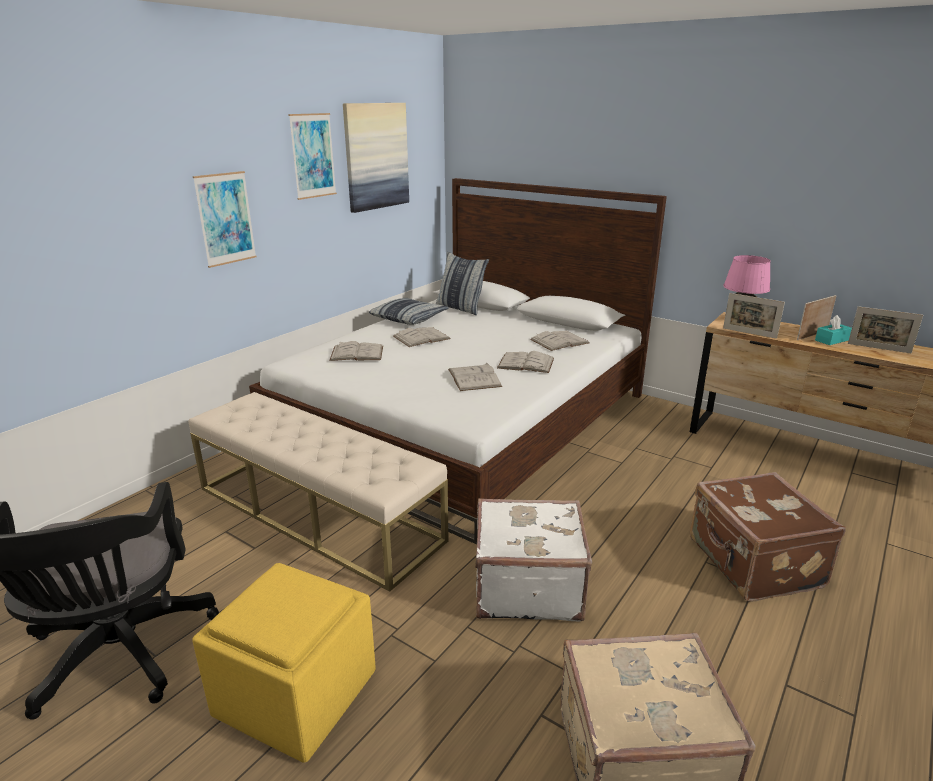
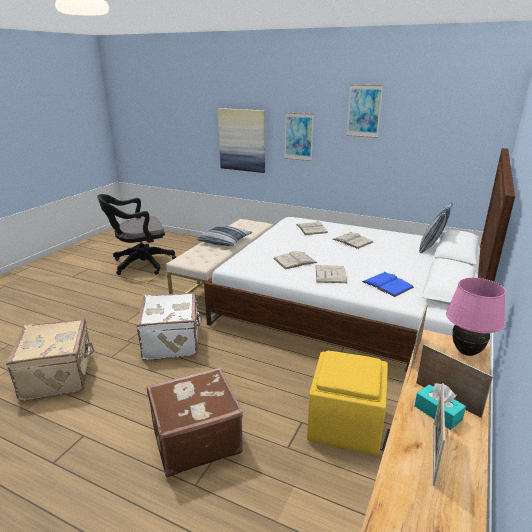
camera: 80 degrees right, 0 degrees up
(294, 696) = (114, 296): yellow ottoman -> yellow ottoman (344, 424)
(376, 156) = (423, 118): picture -> picture (242, 140)
(409, 318) = (390, 235): pillow -> pillow (225, 241)
(559, 341) = (387, 284): white book -> blue book

